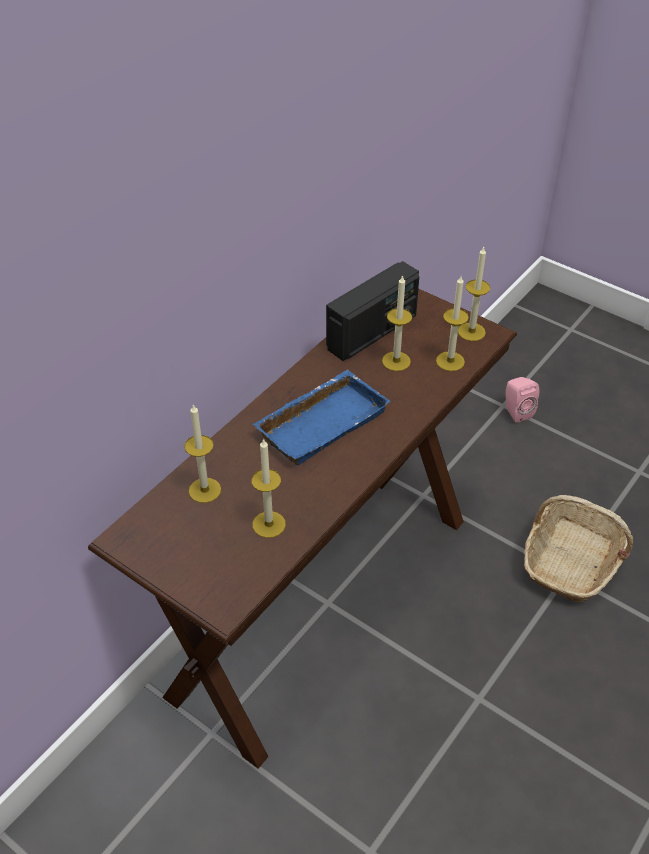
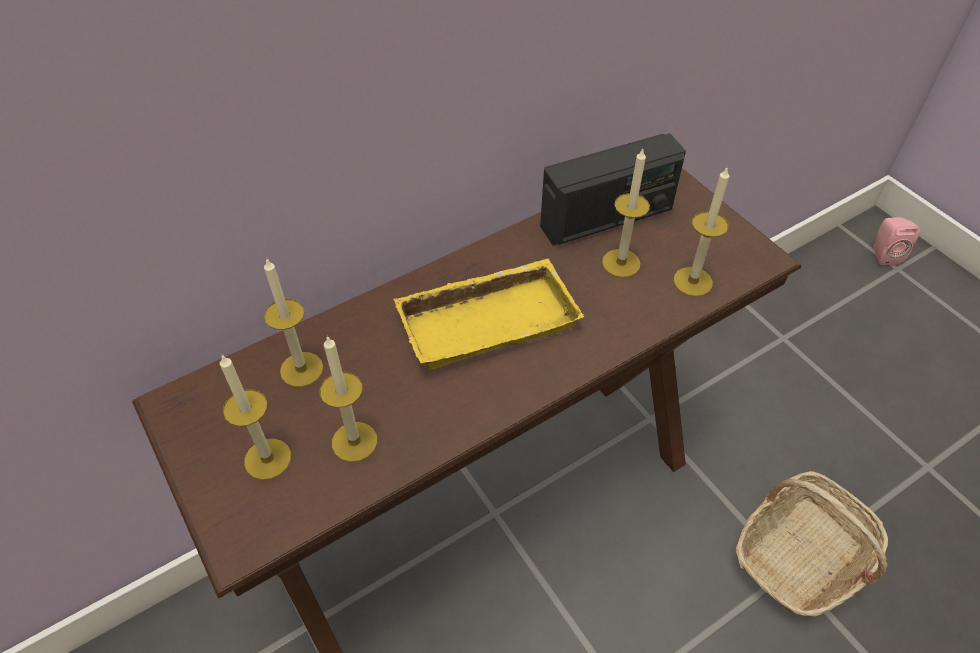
camera: 20 degrees right, 5 degrees up
(321, 421) = (488, 318): blue tray -> yellow tray
(471, 332) = (738, 249): candle -> candle (268, 459)
(516, 411) = (796, 349): pink speaker -> pink speaker (883, 254)

